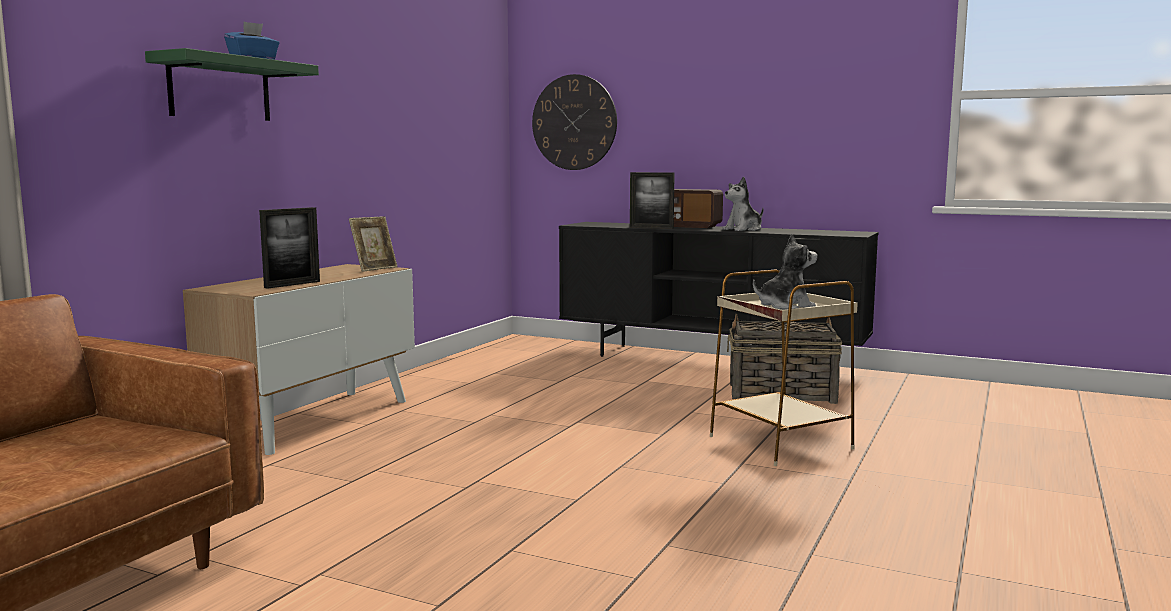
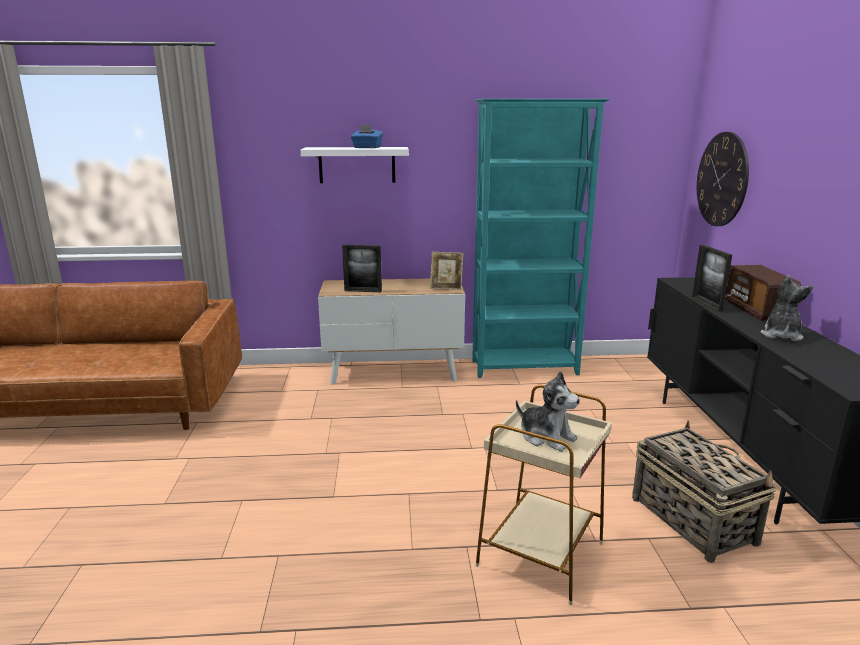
camera: 60 degrees right, 10 degrees up
(220, 89) = (357, 165): green shelf -> white shelf
(440, 373) = (525, 368): none -> turquoise bookcase
(743, 229) = (780, 335): plush toy -> plush toy turned 90 degrees clockwise

